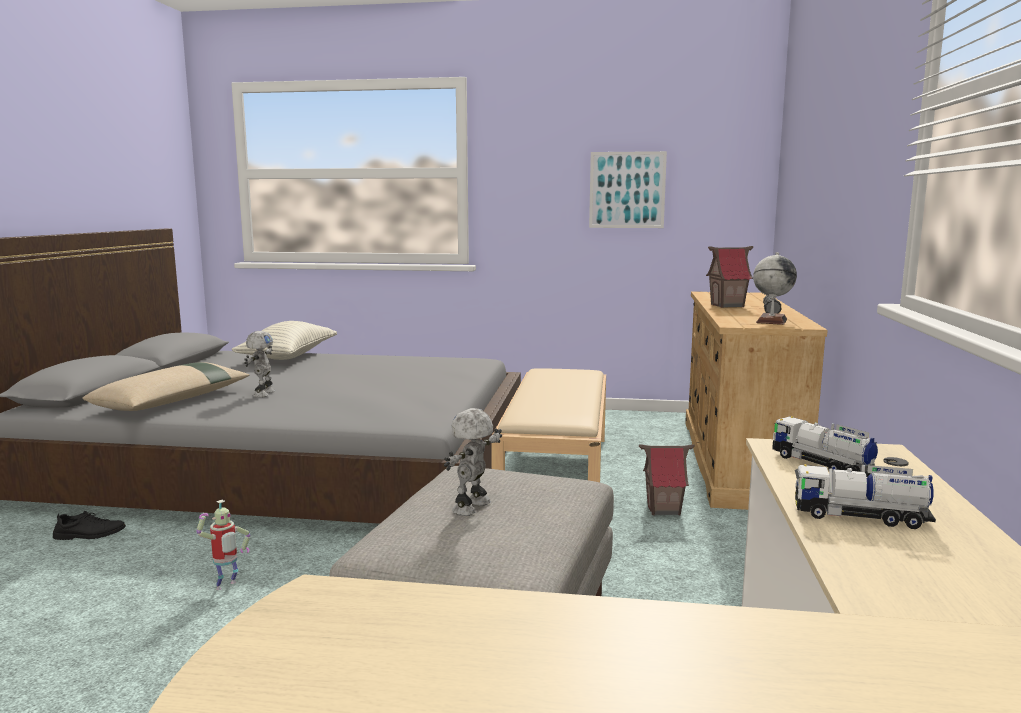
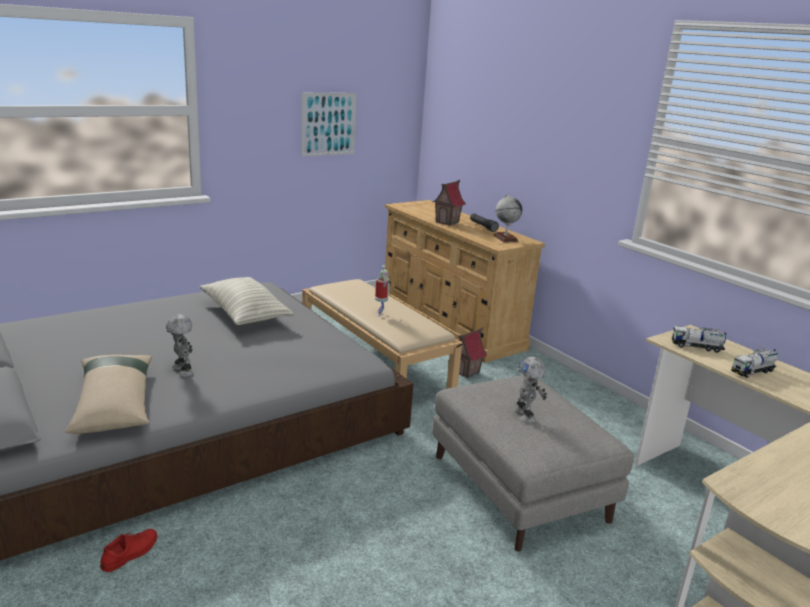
camera: 45 degrees left, 10 degrees up
(89, 534) = (130, 553): black shoe -> red shoe
(227, 587) = (329, 533): toy robot -> toy robot (381, 314)
(288, 357) = (85, 320): pillow -> pillow (245, 314)

